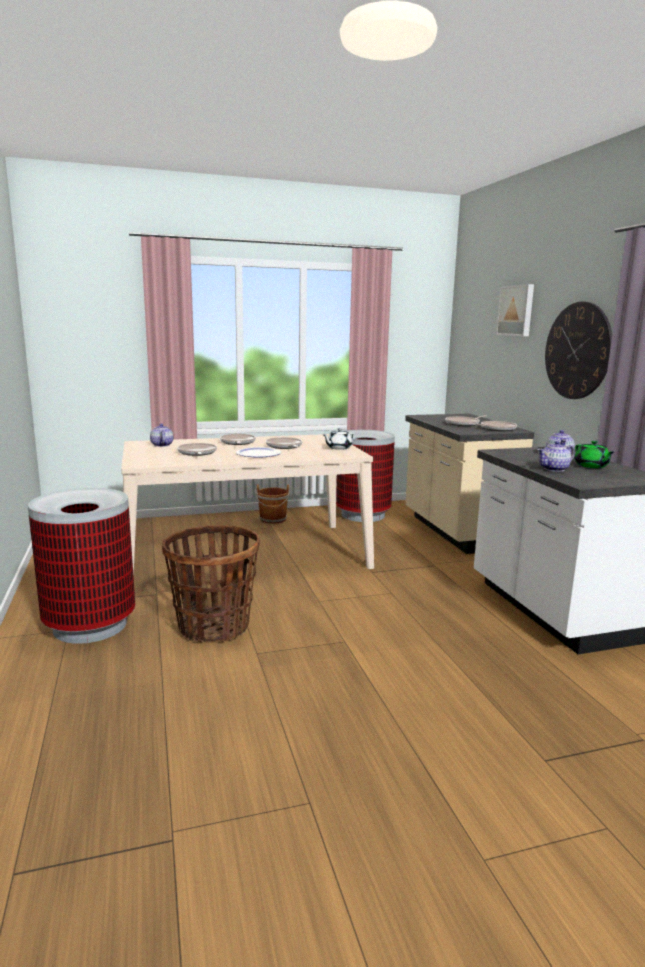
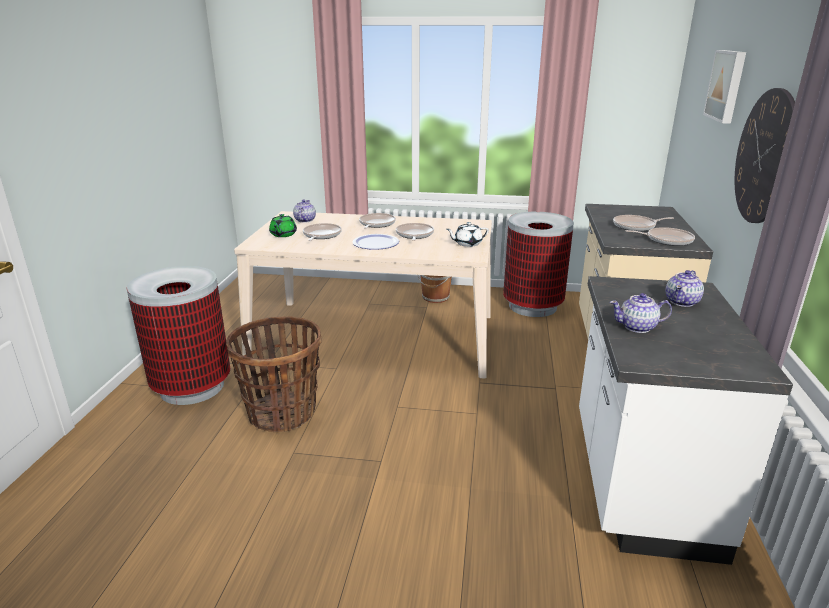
camera: 25 degrees right, 10 degrees up
(591, 466) = (699, 329): green teapot -> green teapot (283, 235)

